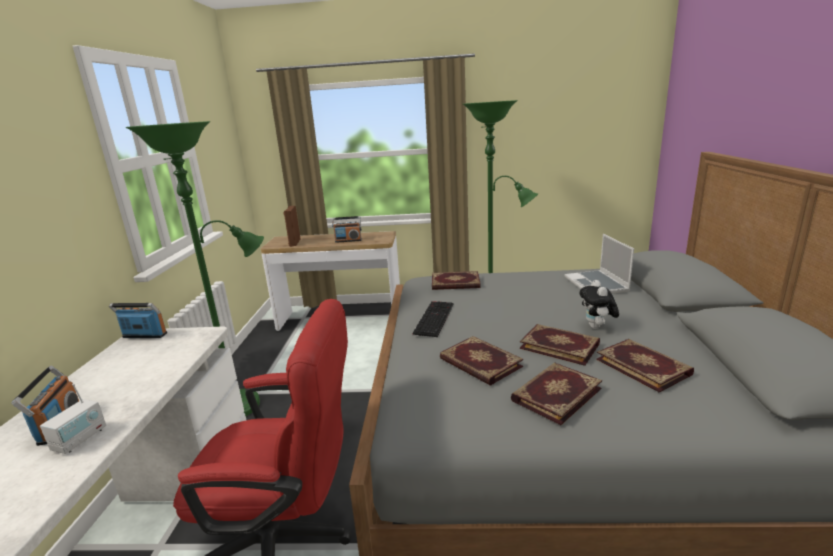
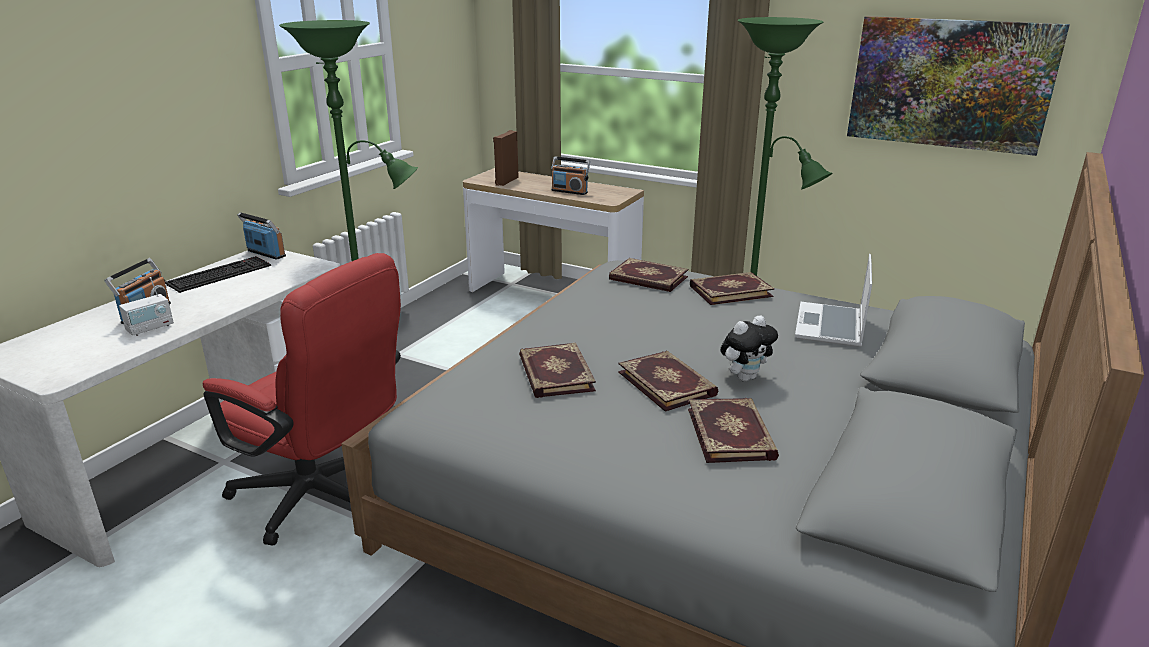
camera: 25 degrees right, 5 degrees up
(433, 318) = (569, 313): keyboard -> keyboard (220, 274)
(555, 394) = (590, 427): book -> book (730, 291)
(576, 134) = (949, 84): none -> picture
(597, 327) = (745, 377): plush toy -> plush toy turned 150 degrees counterclockwise

